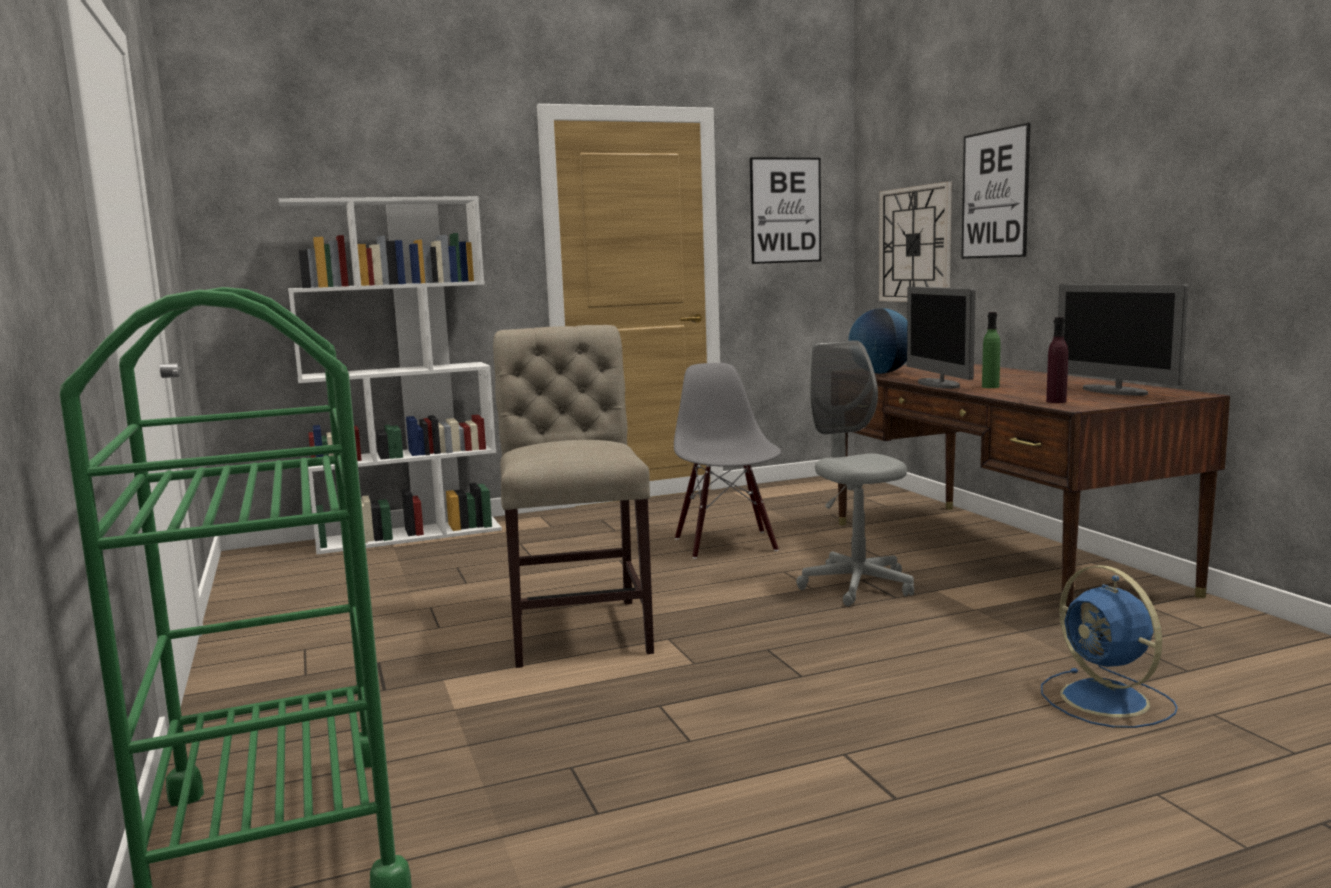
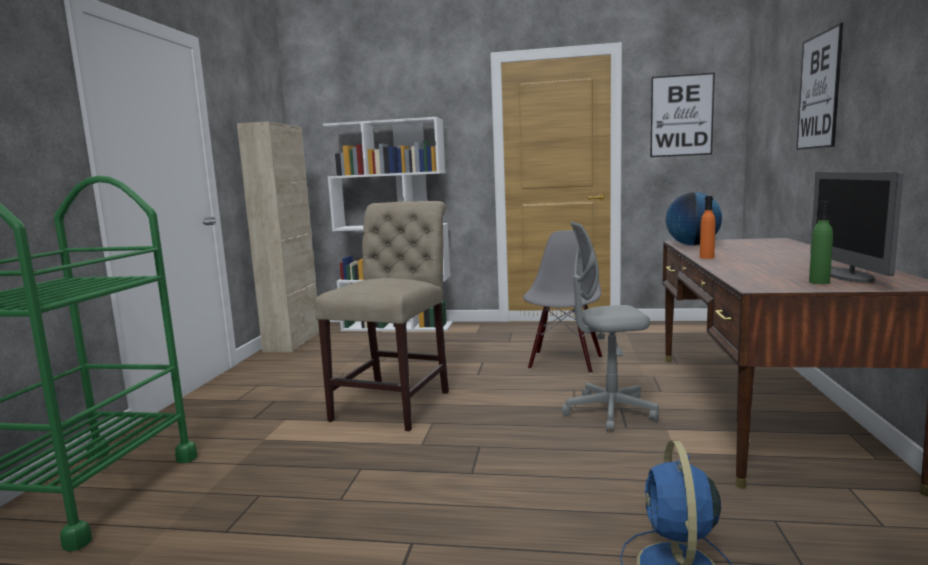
camera: 30 degrees right, 0 degrees up
(253, 582) = (293, 342): none -> beige cabinet
(856, 586) = (609, 412): grey office chair -> grey office chair turned 105 degrees counterclockwise
(915, 244) = (774, 139): wall clock -> none
(938, 384) = (706, 257): monitor -> orange bottle
(990, 387) = (743, 263): green bottle -> green bottle (819, 282)
(1056, 401) = (757, 281): purple bottle -> none

